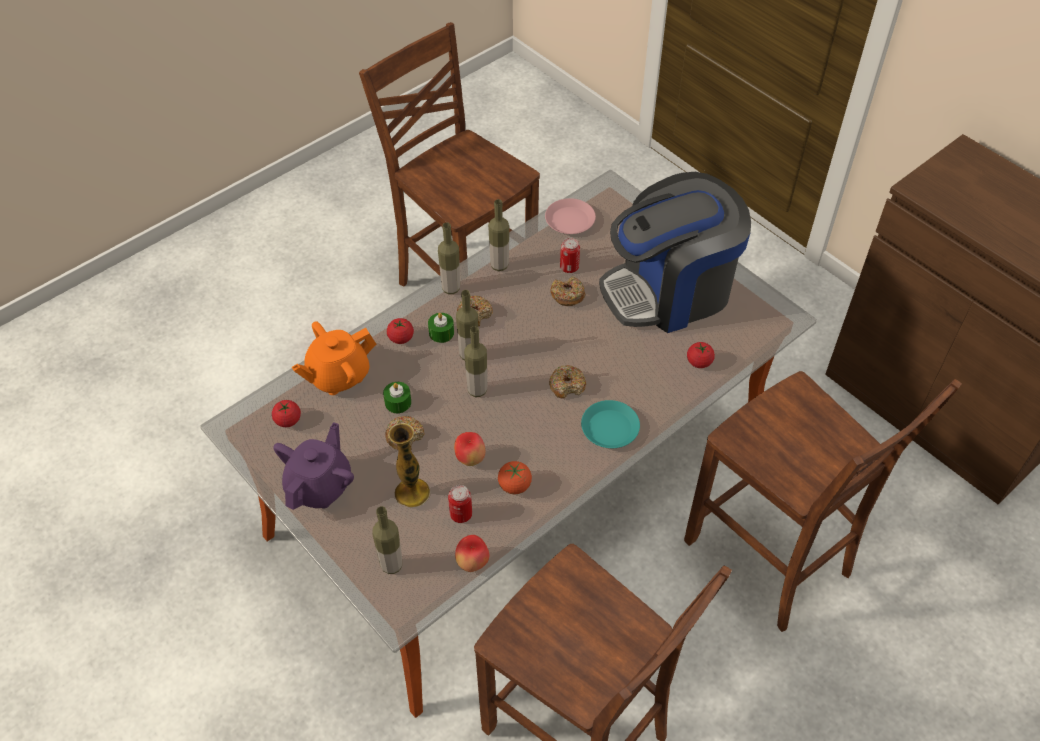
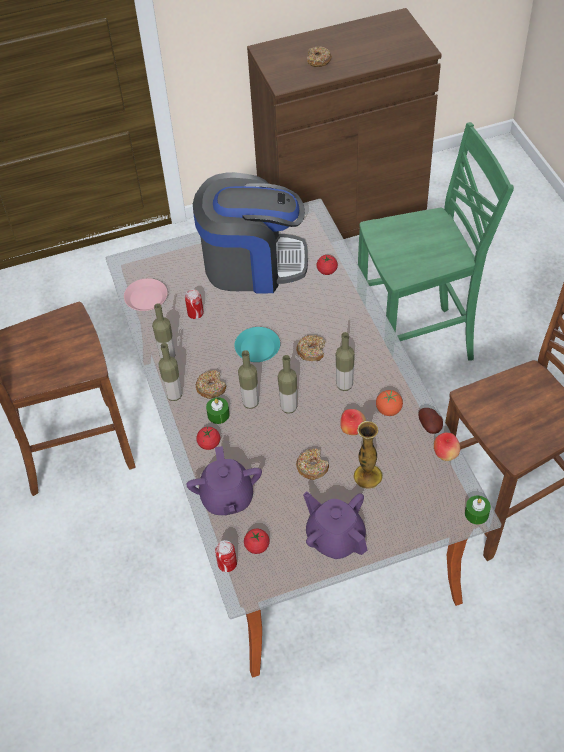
camera: 65 degrees left, 0 degrees up
(338, 376) = (227, 498): orange teapot -> purple teapot
(391, 565) = (428, 506): bottle -> bottle (344, 385)
(398, 402) = (275, 463): green candle -> green candle (476, 514)
(461, 514) = (400, 450): can -> can (227, 564)
(508, 536) = (431, 427): none -> potato
(567, 295) = (223, 324): donut -> donut (318, 60)
(610, 428) = (361, 339): turquoise plate -> turquoise plate (257, 347)
(669, 291) = (252, 264): coffee machine -> coffee machine turned 90 degrees counterclockwise
(770, 559) = (417, 344): brown chair -> green chair

